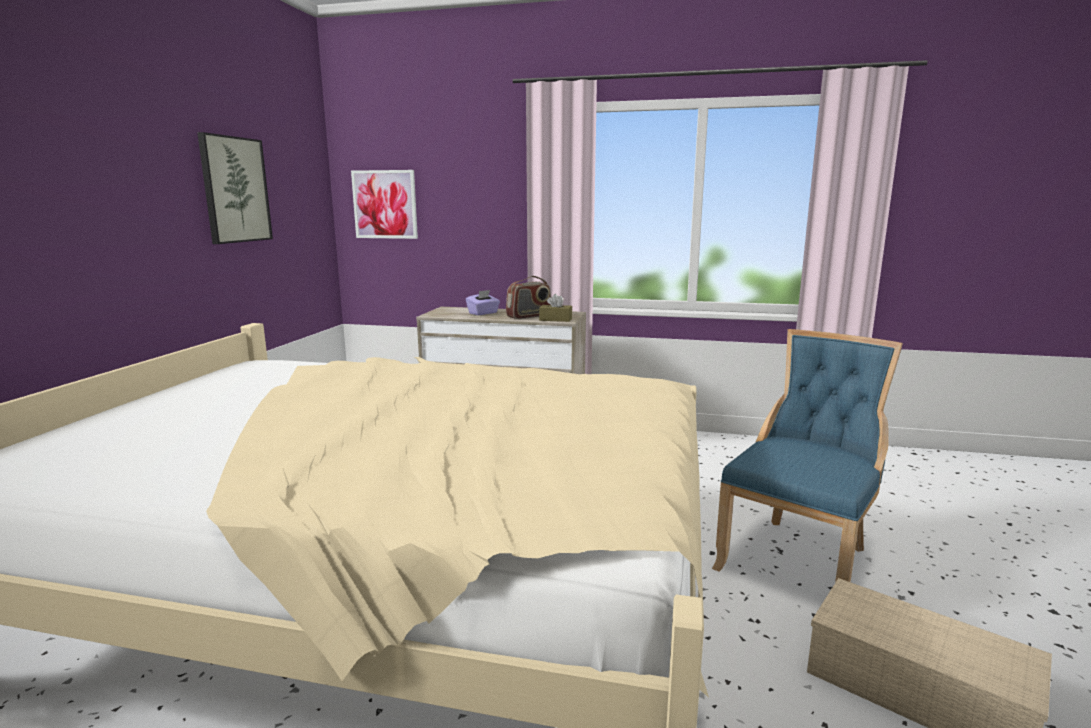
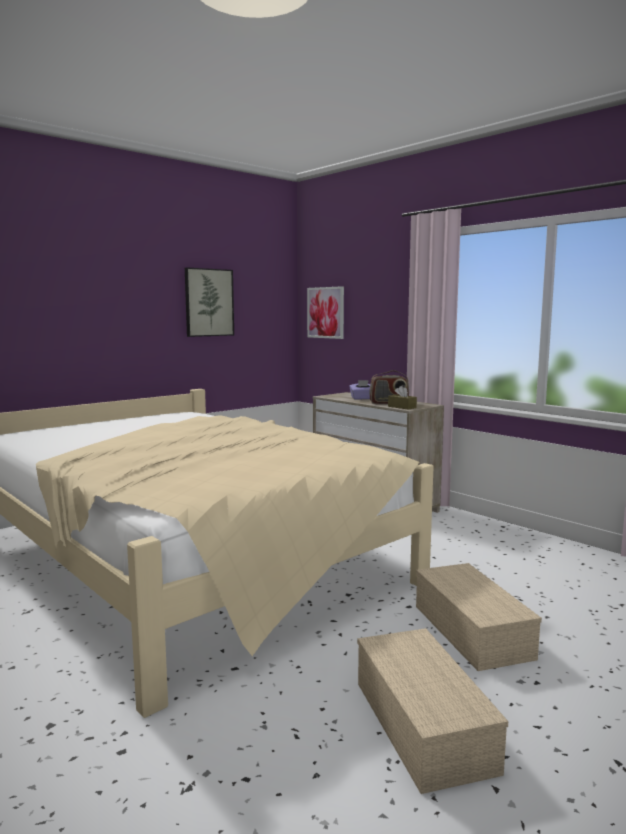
camera: 35 degrees right, 5 degrees down
(799, 559) = (474, 632): blue chair -> beige storage box

